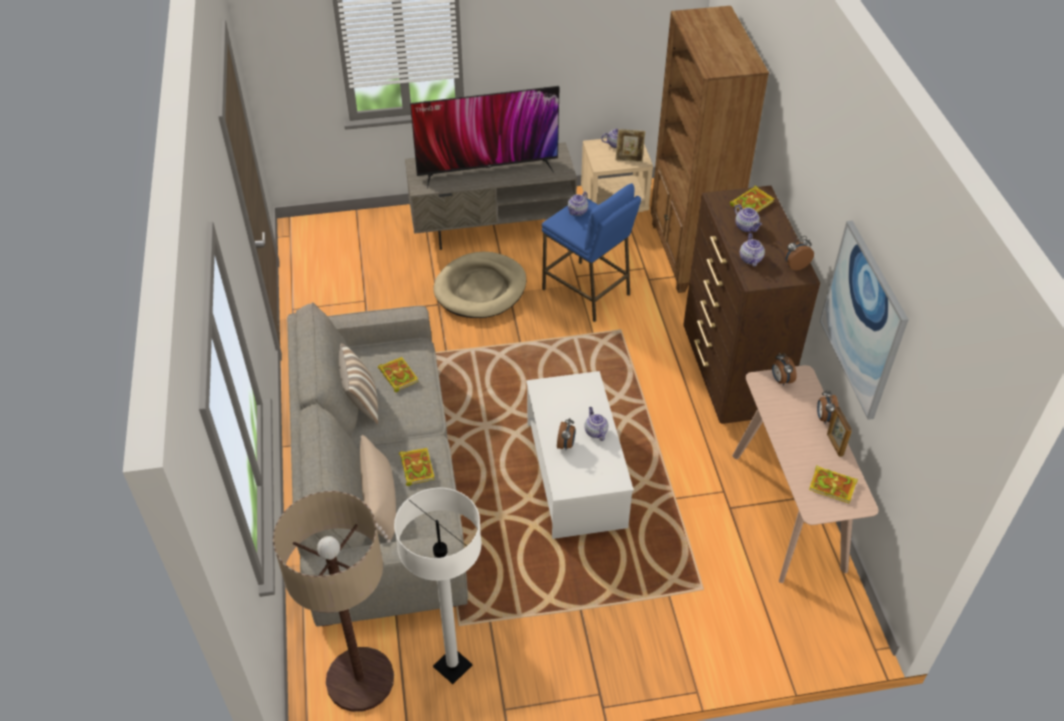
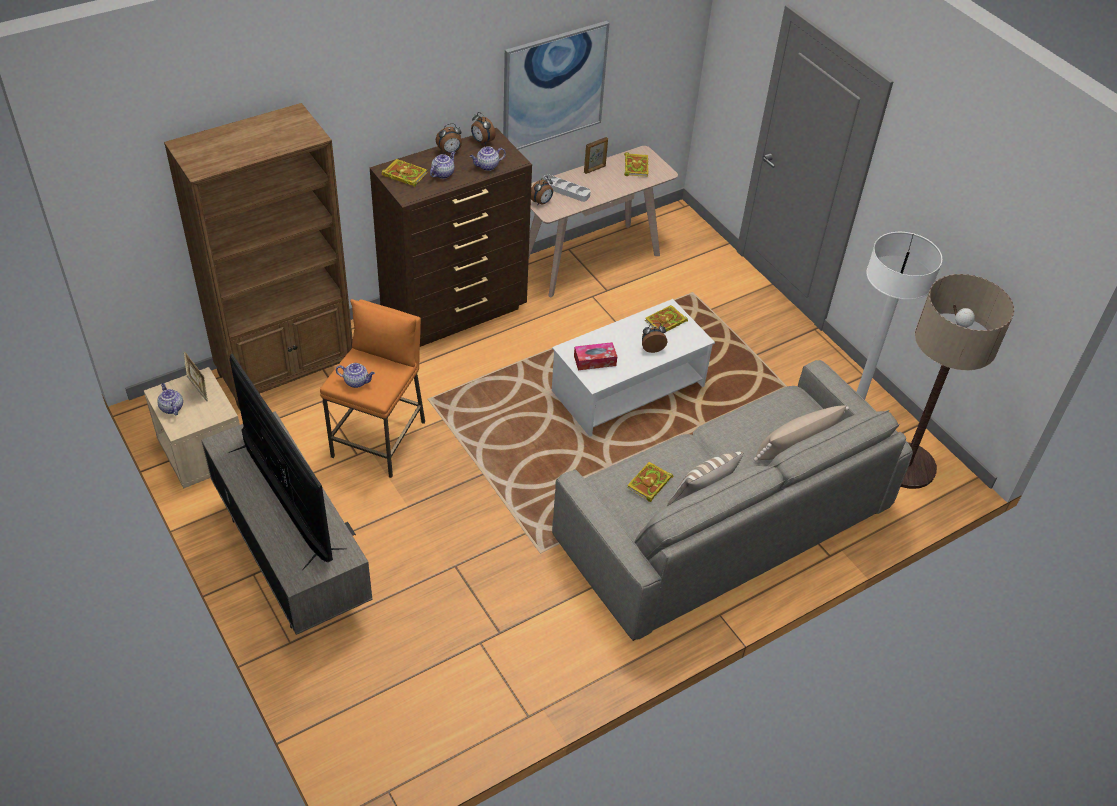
camera: 115 degrees left, 0 degrees up
(416, 467) = (746, 431): book -> book (665, 322)
(480, 289) = (412, 534): beige dog bed -> none
(567, 395) = (595, 361): none -> tissue box
(587, 292) = (379, 439): blue stool -> orange stool
(595, 431) = (626, 333): teapot -> none
(798, 406) = (565, 190): none -> grey tray
(824, 418) = (570, 176): alarm clock -> alarm clock (450, 152)

